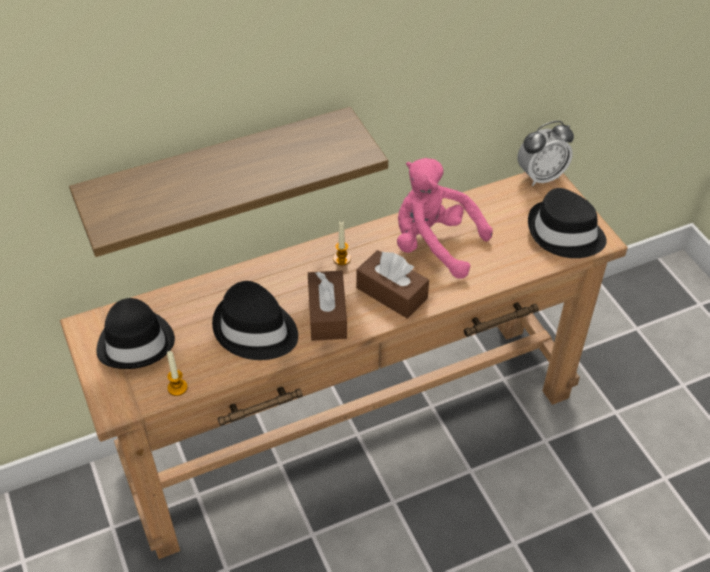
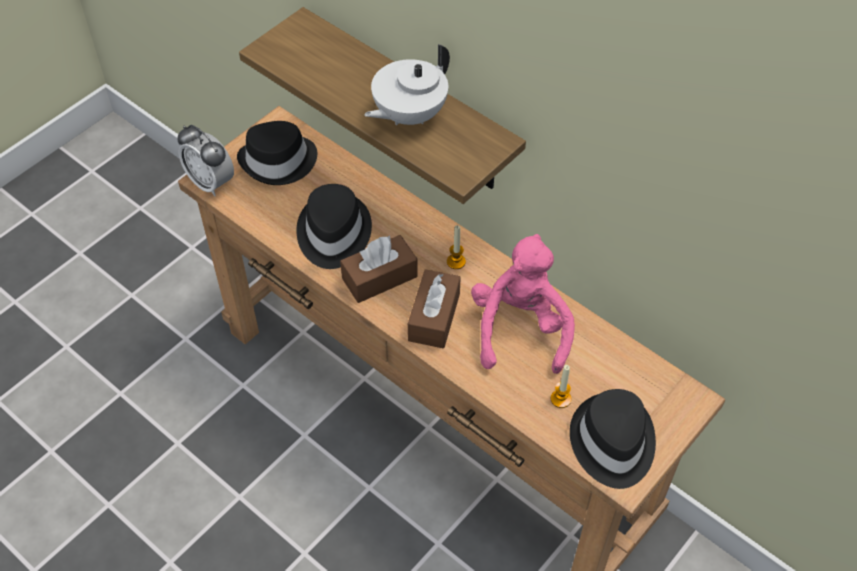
camera: 65 degrees right, 5 degrees up
(177, 388) = (244, 209): candle -> candle (560, 399)
(272, 161) = (408, 115): none -> white teapot
(541, 177) = (690, 392): alarm clock -> alarm clock (211, 183)

